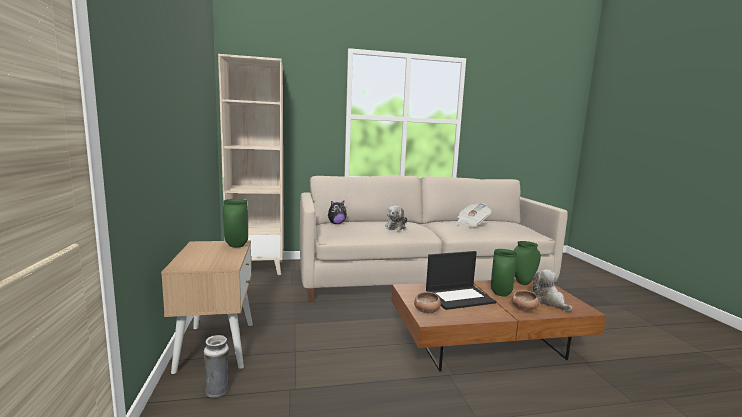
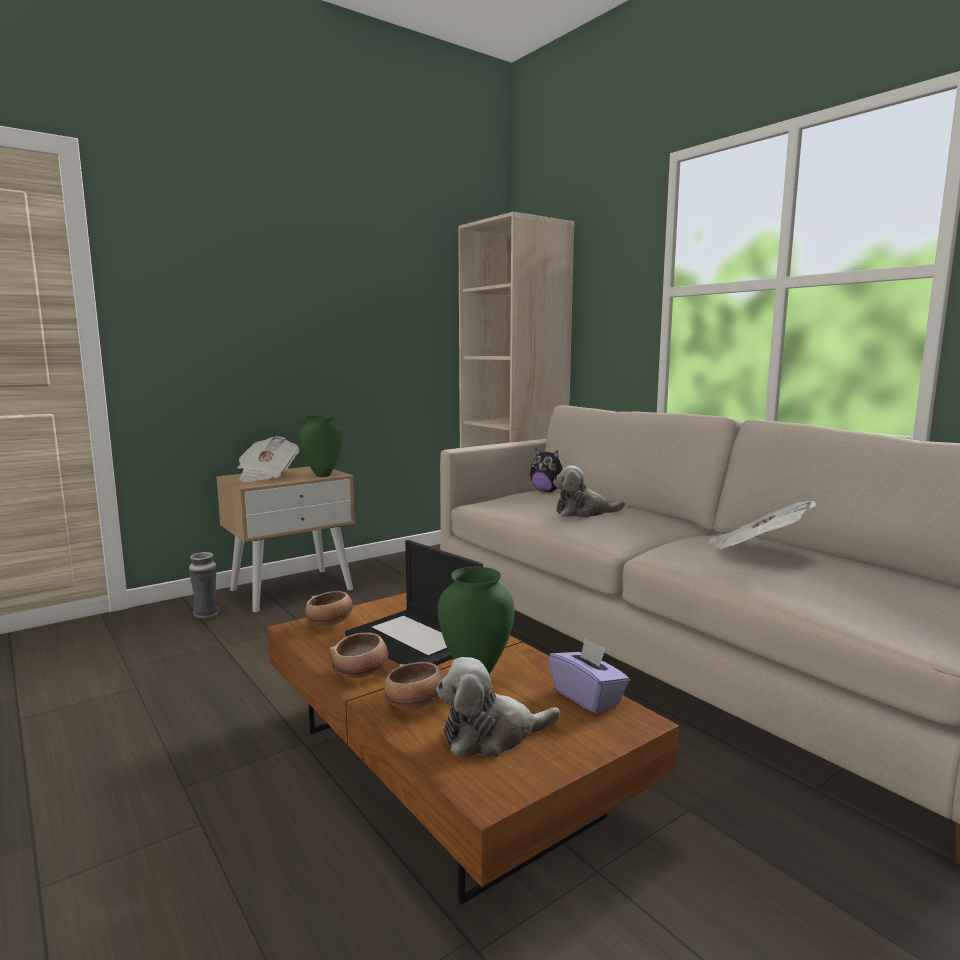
camera: 65 degrees right, 0 degrees up
(203, 258) = (266, 476): none -> newspaper
(491, 313) = (361, 673): none -> bowl
(523, 283) = (587, 697): green vase -> purple tissue box
(549, 302) = (491, 735): plush toy -> plush toy turned 150 degrees counterclockwise

